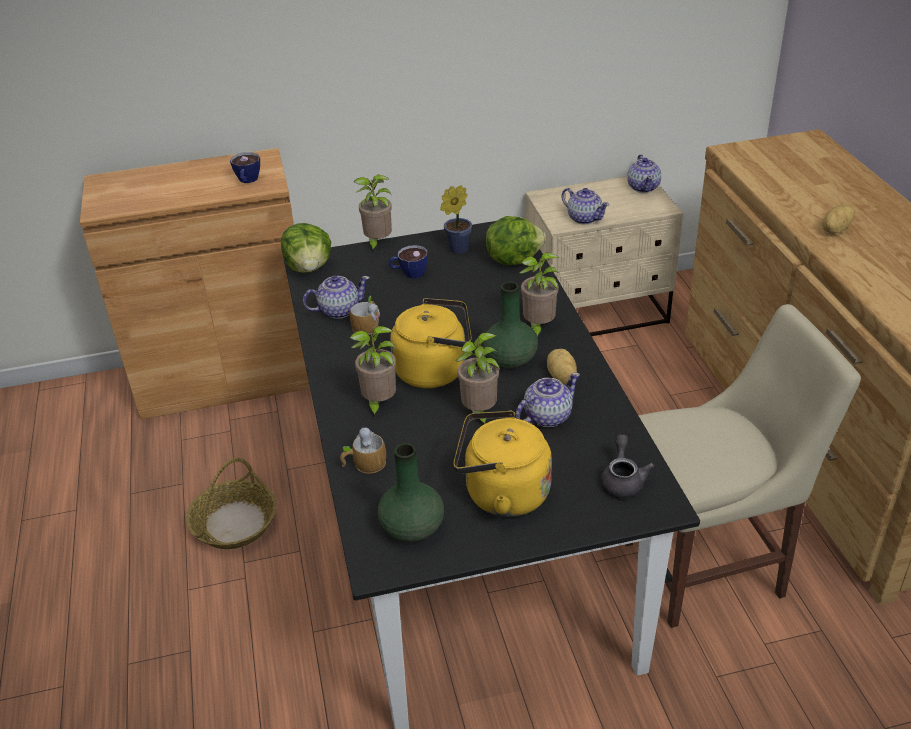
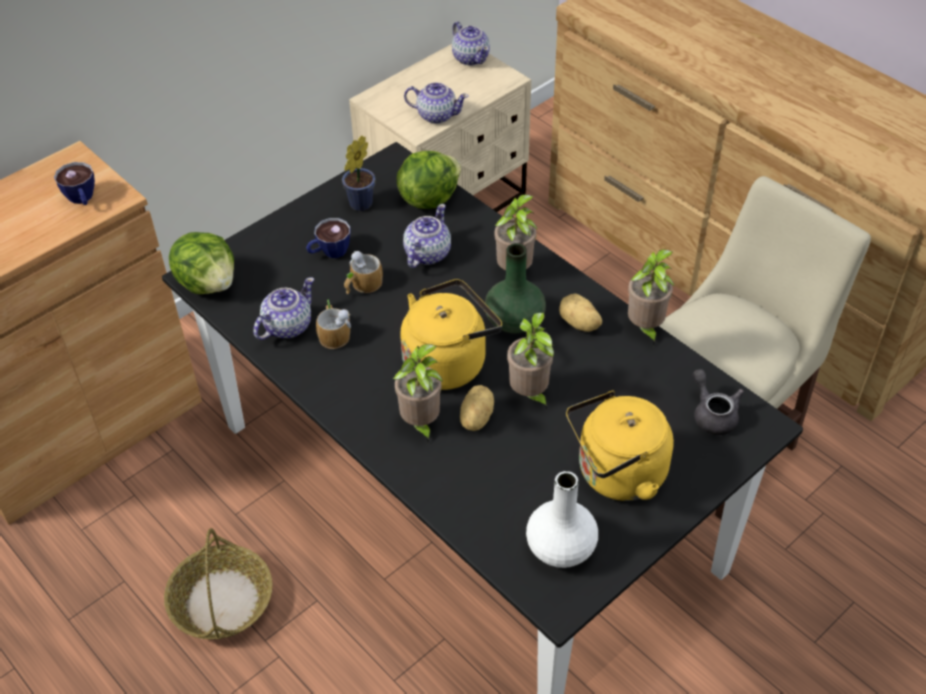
camera: 30 degrees left, 10 degrees up
(364, 464) = (459, 498): mug -> mug (362, 285)
(377, 243) = (263, 225): potted plant -> potted plant (645, 328)
(413, 527) = (561, 547): green vase -> white vase
(546, 416) = (596, 373): teapot -> teapot (426, 254)
(834, 230) = (743, 76): potato -> potato (475, 418)

